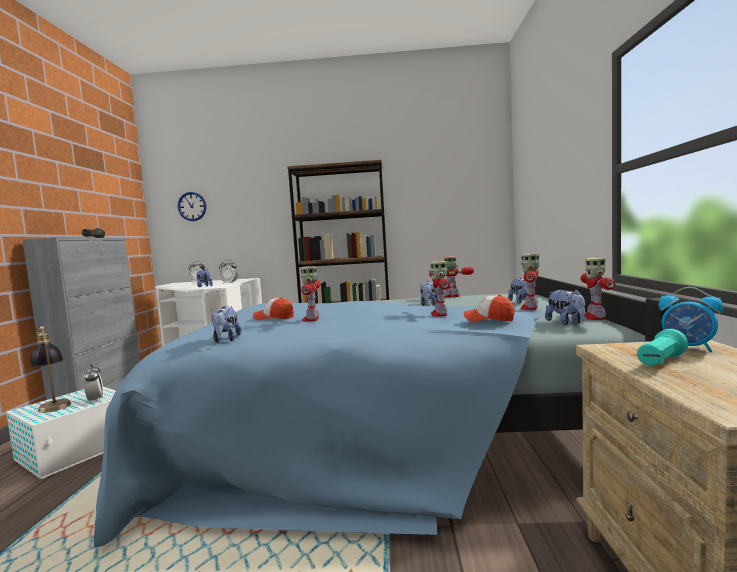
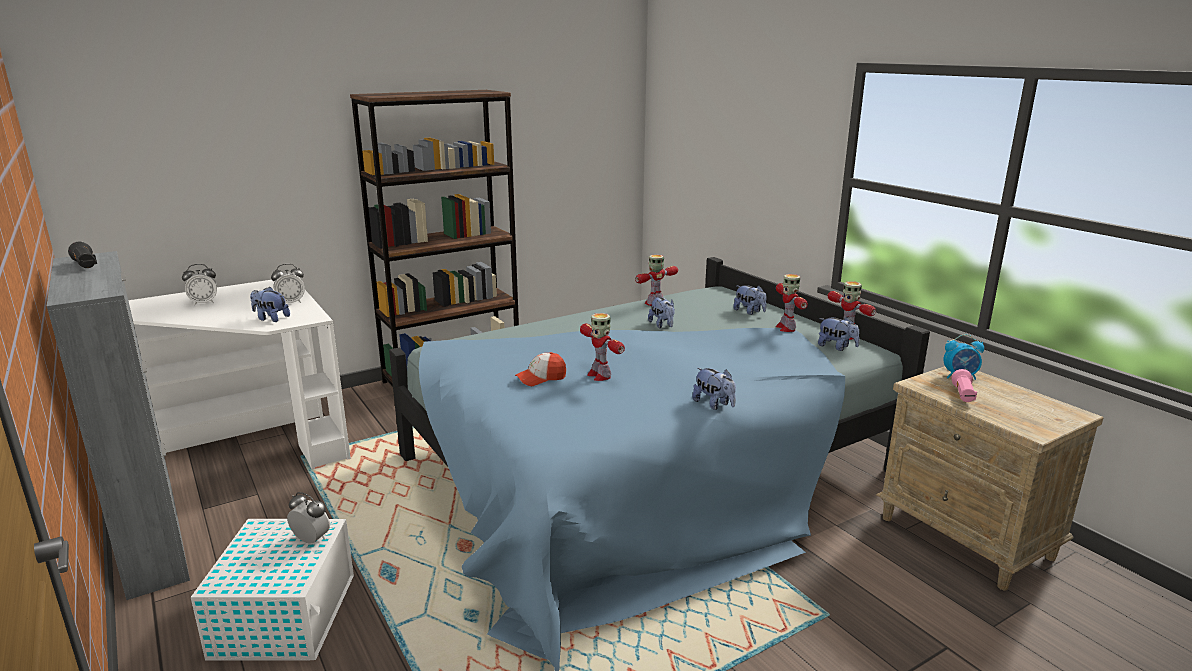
camera: 35 degrees left, 15 degrees up
(53, 404) = (251, 564): table lamp -> none
(192, 206) = (144, 153): wall clock -> none
(226, 340) = (585, 429): plush toy -> plush toy (714, 404)
(440, 314) = (713, 346): toy robot -> none
(489, 319) = (783, 353): cap -> none
(660, 362) = (963, 395): turquoise flashlight -> pink flashlight

